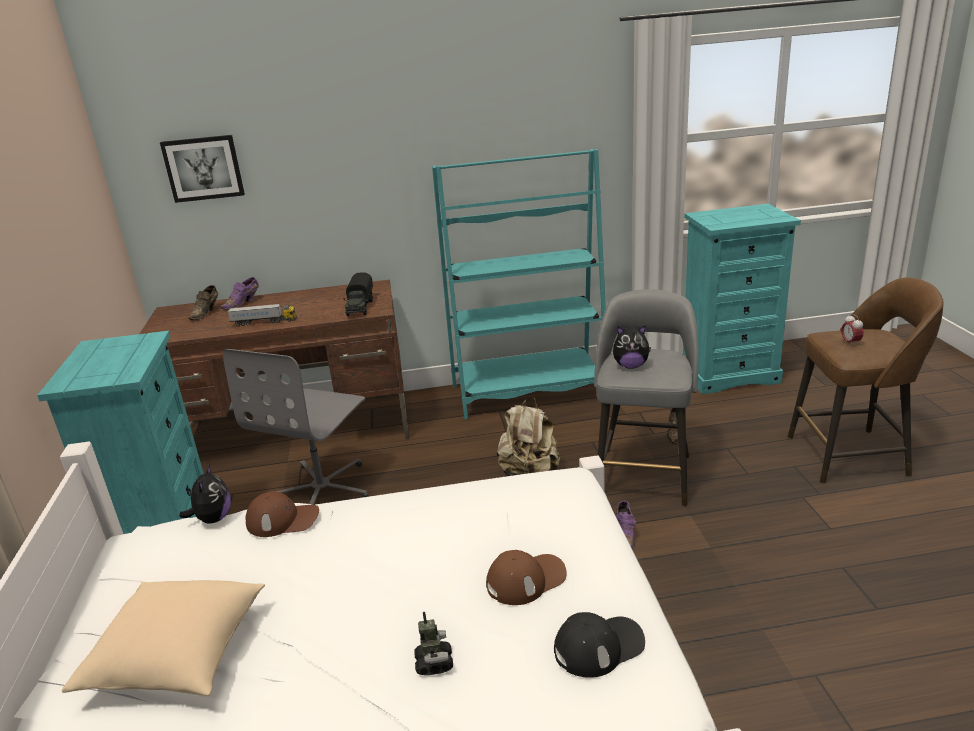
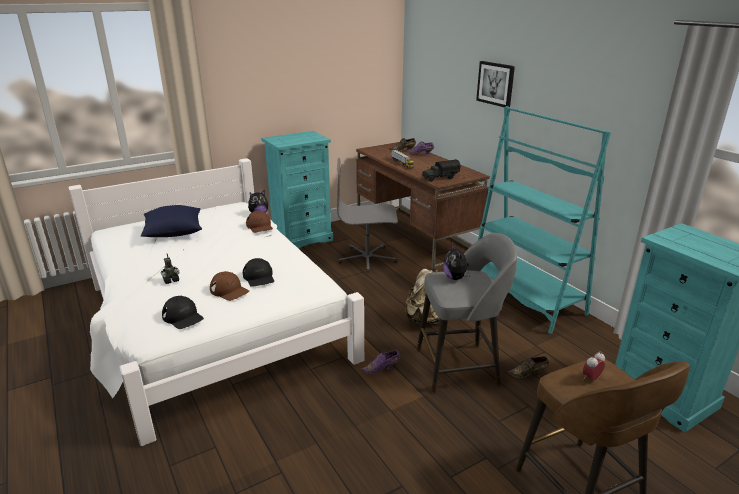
camera: 65 degrees right, 0 degrees up
(179, 657) = (174, 232): beige pillow -> blue pillow
(203, 168) = (432, 73): picture -> picture (496, 83)
(496, 540) = (259, 277): none -> black cap

